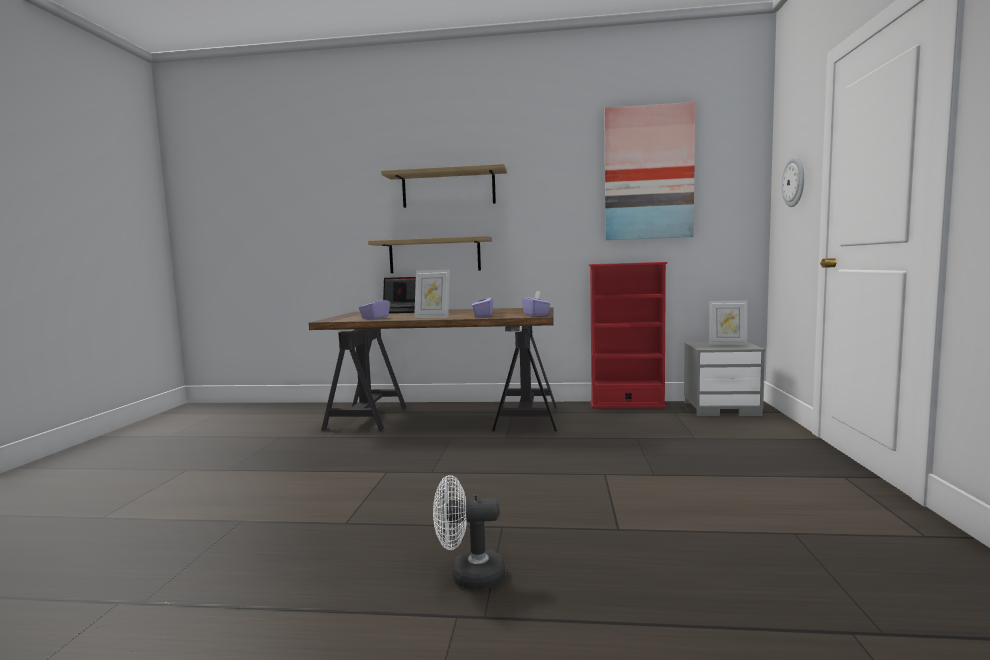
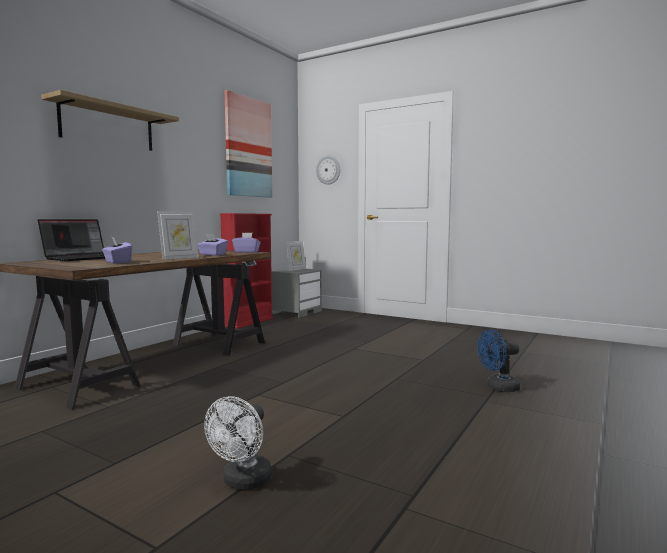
camera: 65 degrees left, 0 degrees up
(434, 255) = (95, 196): shelf -> none
(469, 576) = (448, 393): white fan -> white fan (243, 482)
(536, 622) = (498, 388): none -> blue fan

